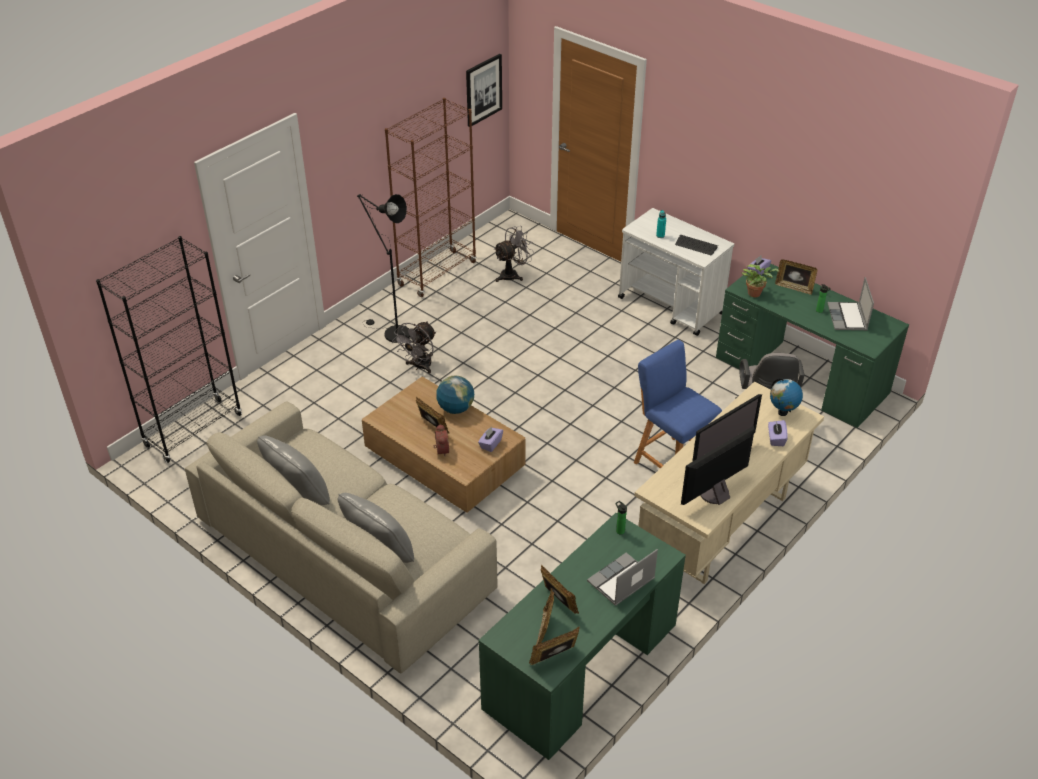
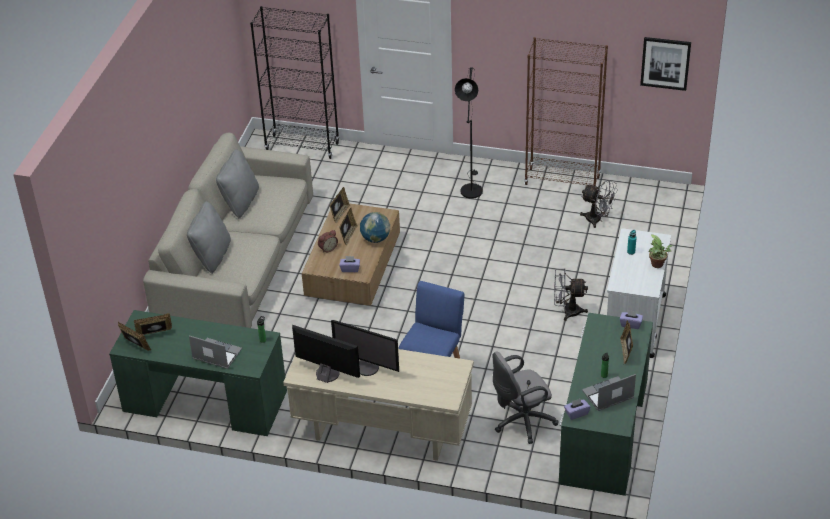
camera: 65 degrees right, 0 degrees up
(419, 366) = (443, 216): grey fan -> grey fan (567, 311)
(558, 602) = (182, 332): picture frame -> picture frame (340, 214)
(696, 246) = (634, 276): keyboard -> none
(756, 293) = (597, 331): potted plant -> potted plant (658, 265)
(776, 439) = (410, 390): purple tissue box -> purple tissue box (576, 413)
(782, 412) = (445, 386): globe -> none

